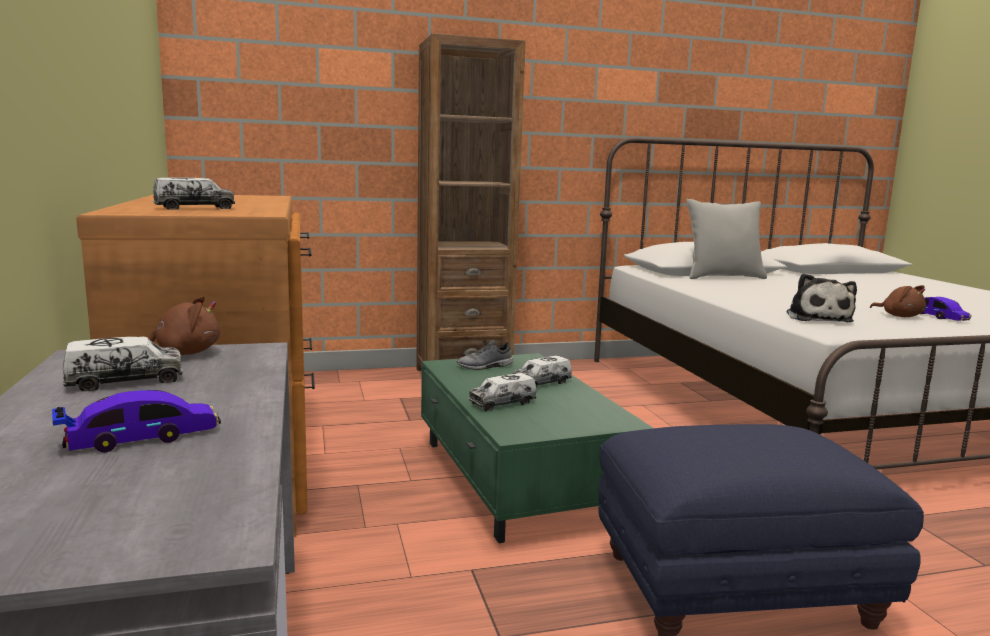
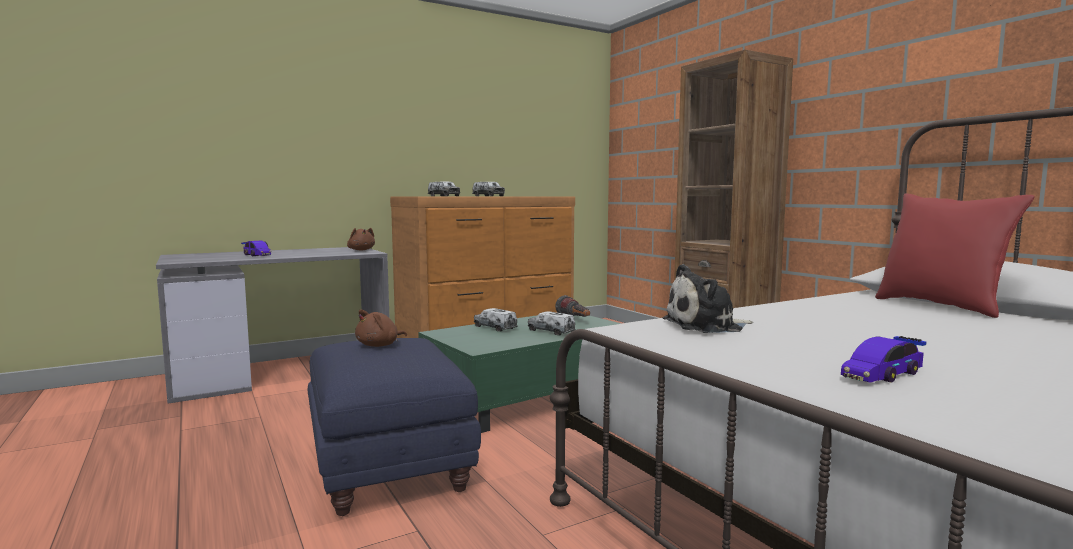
camera: 75 degrees right, 5 degrees down
(125, 381) = (320, 251): toy truck -> toy truck (488, 196)
(485, 366) = (575, 320): grey shoe -> flashlight
(722, 277) = (941, 306): grey pillow -> red pillow
(899, 316) = (820, 355): brown plush toy -> brown plush toy (380, 345)

